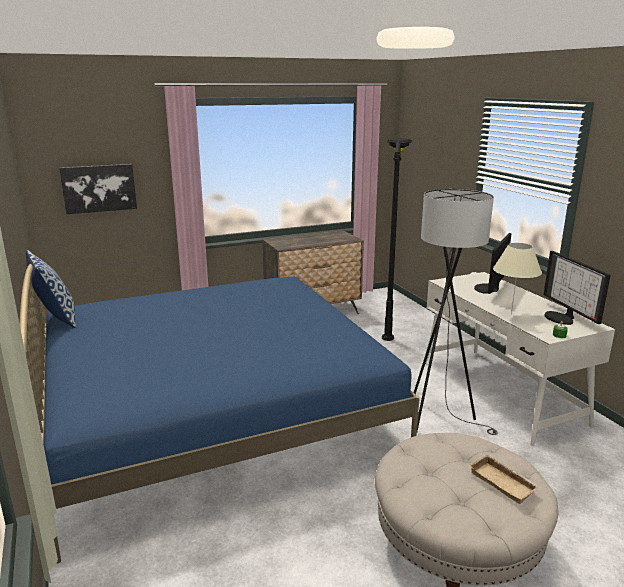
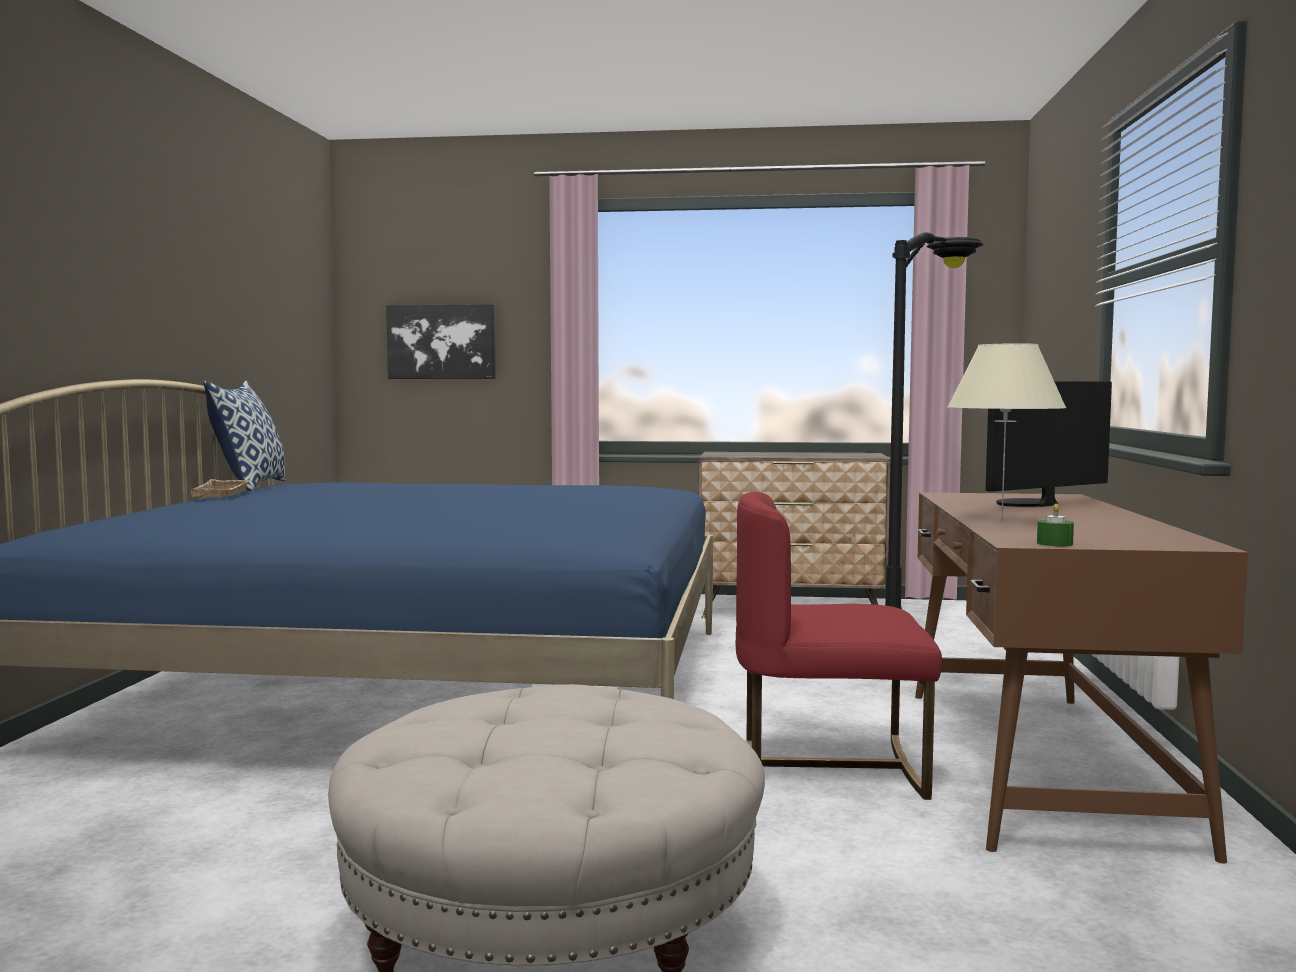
camera: 30 degrees right, 15 degrees down
(440, 416) = (829, 766): grey floor lamp -> red chair
(499, 392) = (1037, 762): white desk -> brown desk
(504, 482) = (609, 753): beige tray -> beige tray (223, 494)
(562, 318) = (1127, 533): monitor -> none

